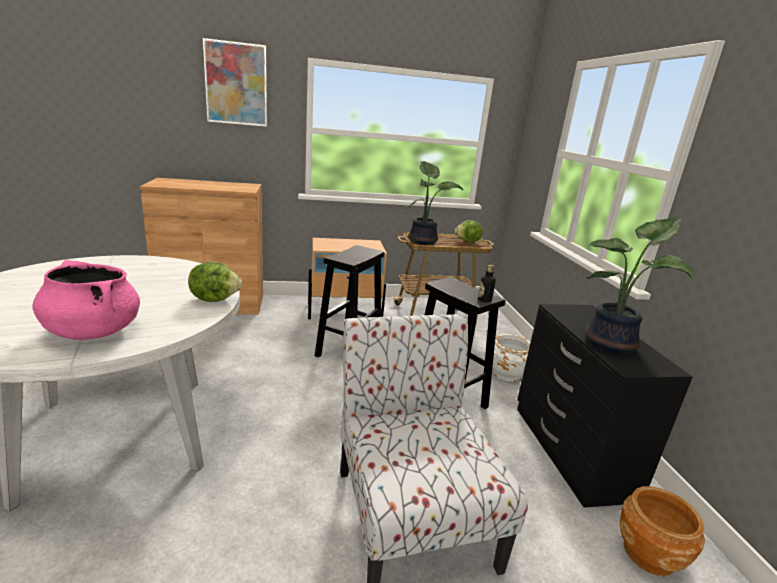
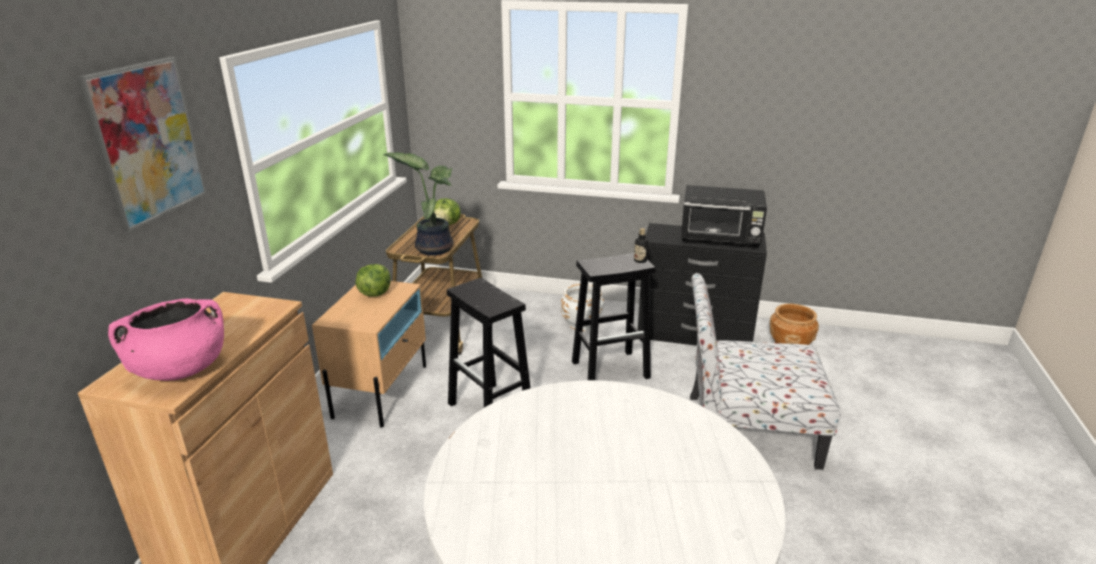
camera: 65 degrees left, 5 degrees up
(93, 331) = (703, 474): pink cooking pot -> pink cooking pot (180, 369)
(215, 299) = (623, 396): lettuce -> lettuce (375, 293)
(613, 344) = (720, 240): potted plant -> black microwave

